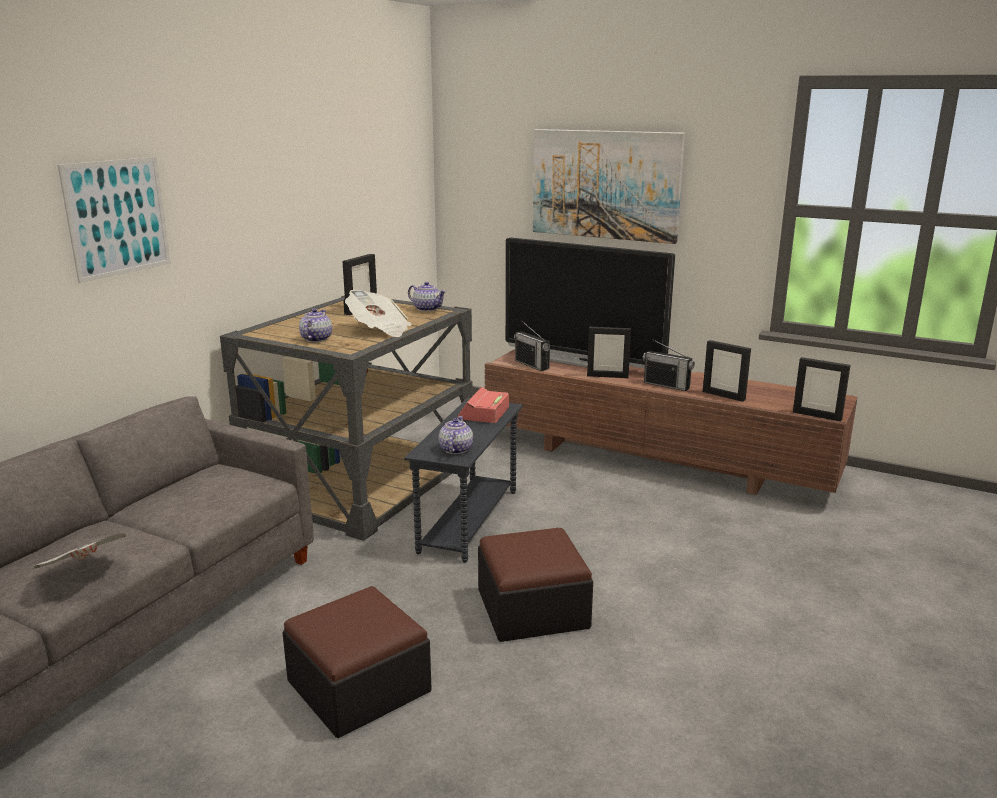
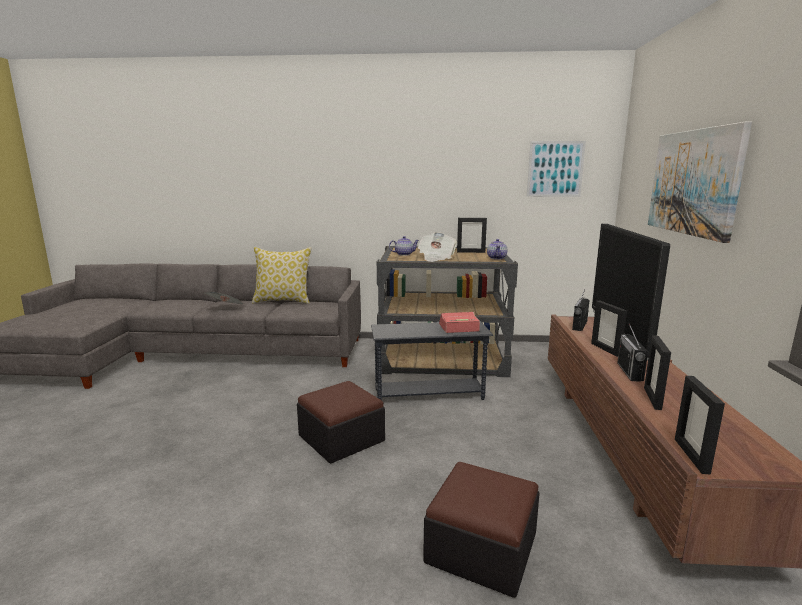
camera: 65 degrees right, 5 degrees down
(117, 217) = (336, 175): picture -> picture (555, 169)
(123, 510) = (283, 301): none -> pillow
(359, 686) = (244, 408): ottoman -> ottoman (481, 548)
(455, 450) = (393, 331): teapot -> none

